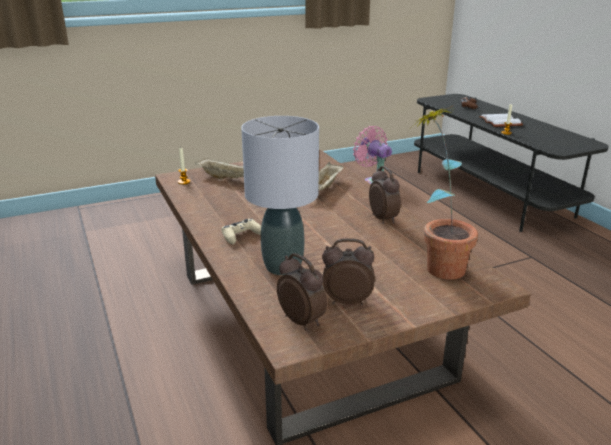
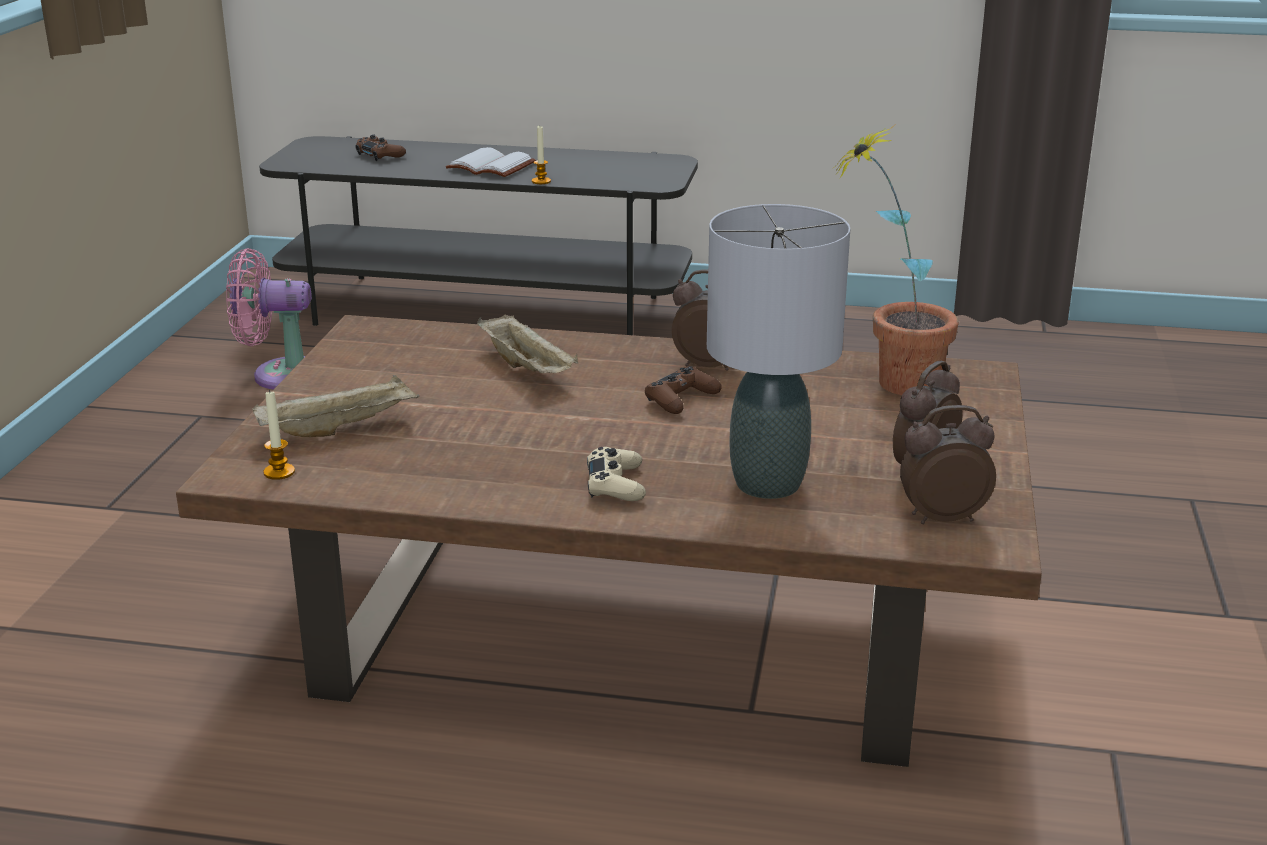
camera: 55 degrees left, 0 degrees up
(340, 224) = (681, 399): none -> brown game controller

